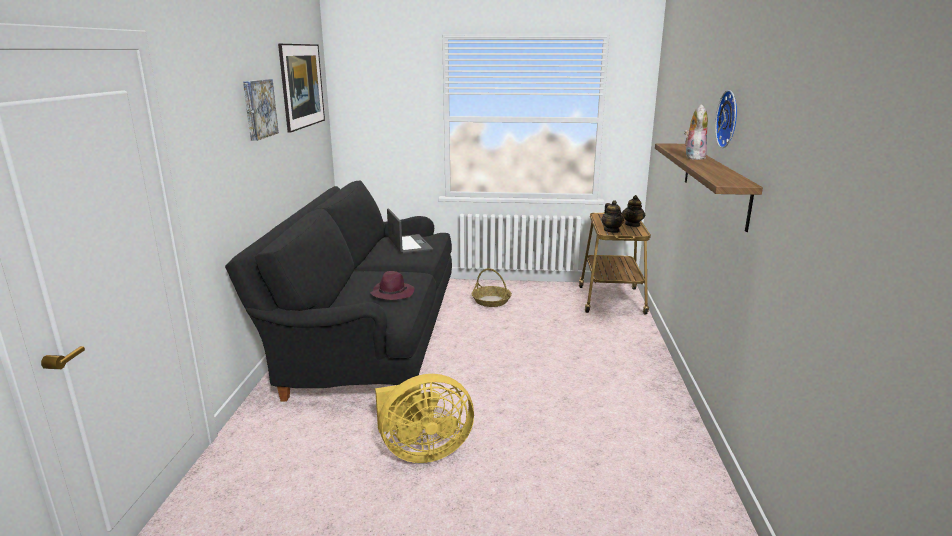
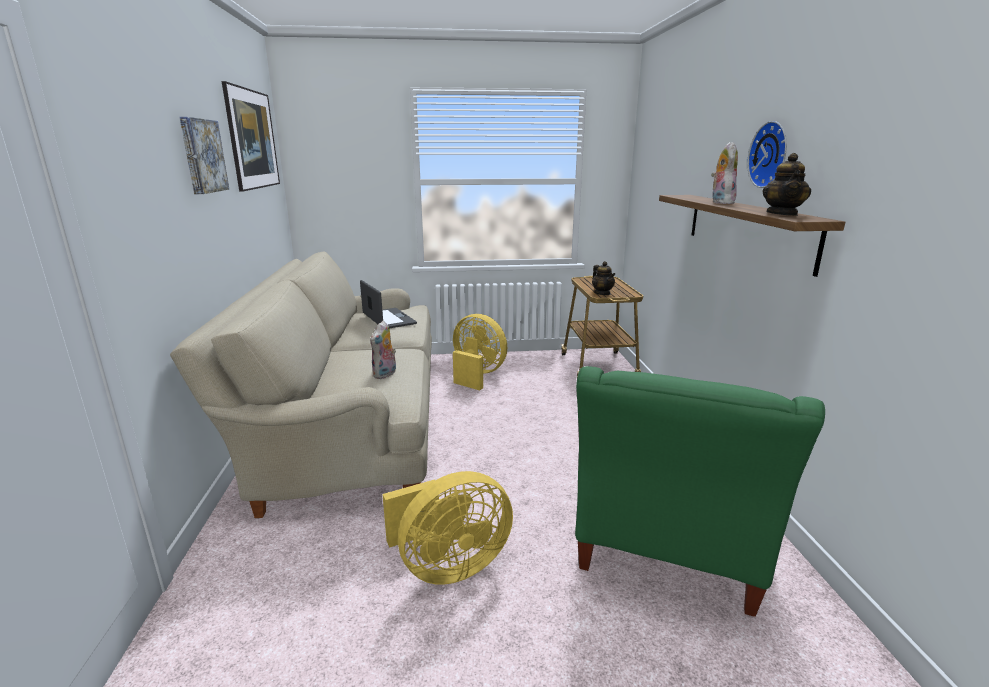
camera: 10 degrees left, 0 degrees up
(369, 334) = (351, 422): black sofa -> beige sofa
(392, 293) = (385, 374): purple hat -> plush toy
(491, 301) = (477, 375): basket -> yellow fan
(606, 463) = (666, 554): none -> green armchair
(633, 225) = (620, 287): teapot -> teapot (782, 214)

